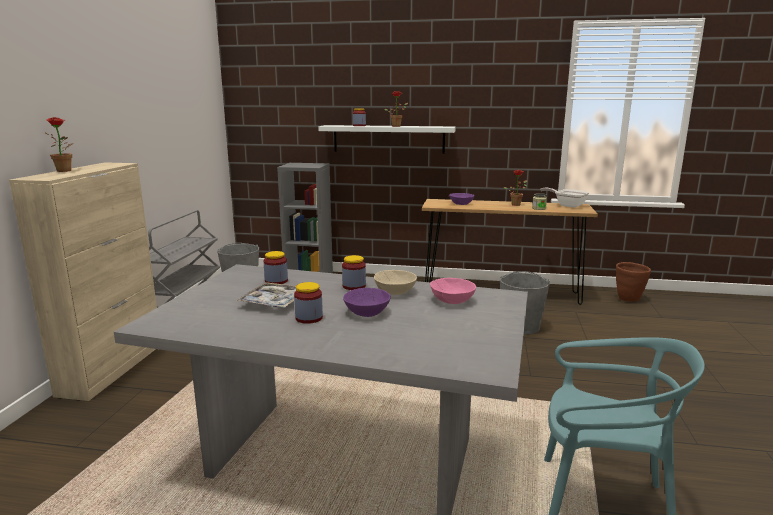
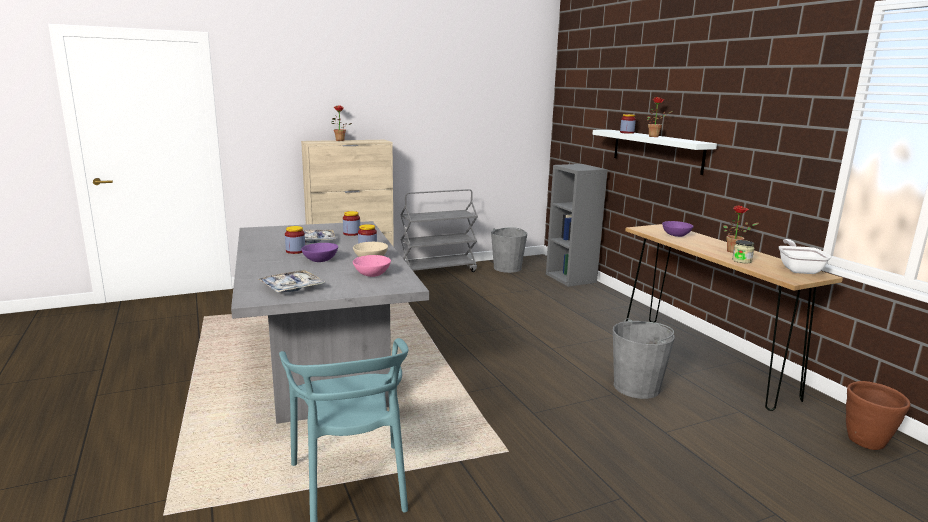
camera: 55 degrees right, 0 degrees up
(464, 343) = (291, 287): none -> tray

